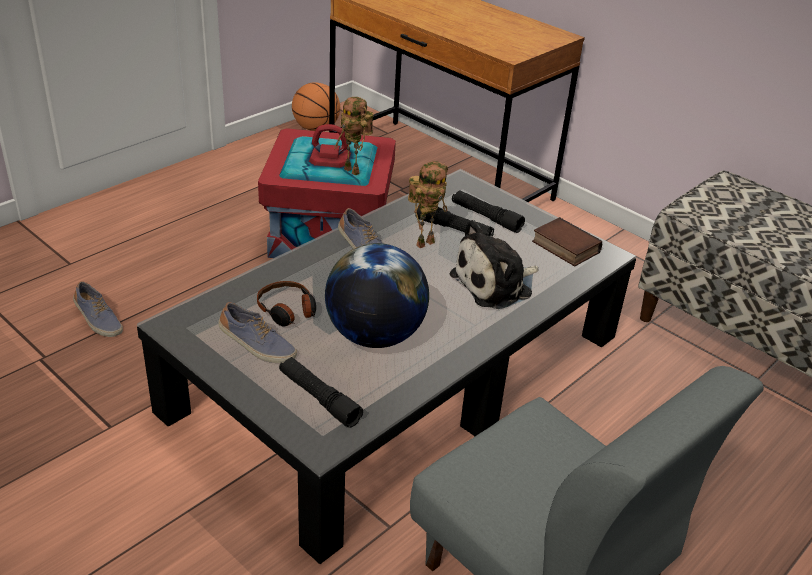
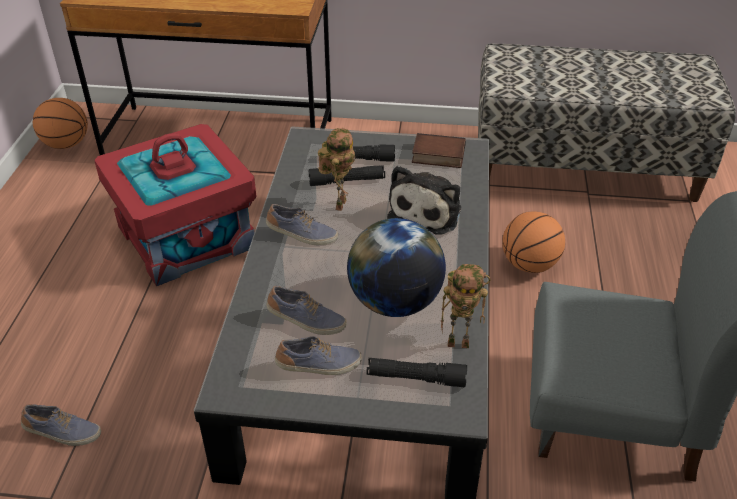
camera: 35 degrees left, 5 degrees up
(287, 311) = (306, 321): headphones -> shoe
(354, 171) = (210, 169): toy robot -> toy robot (460, 342)
(610, 408) = (529, 265): none -> basketball

